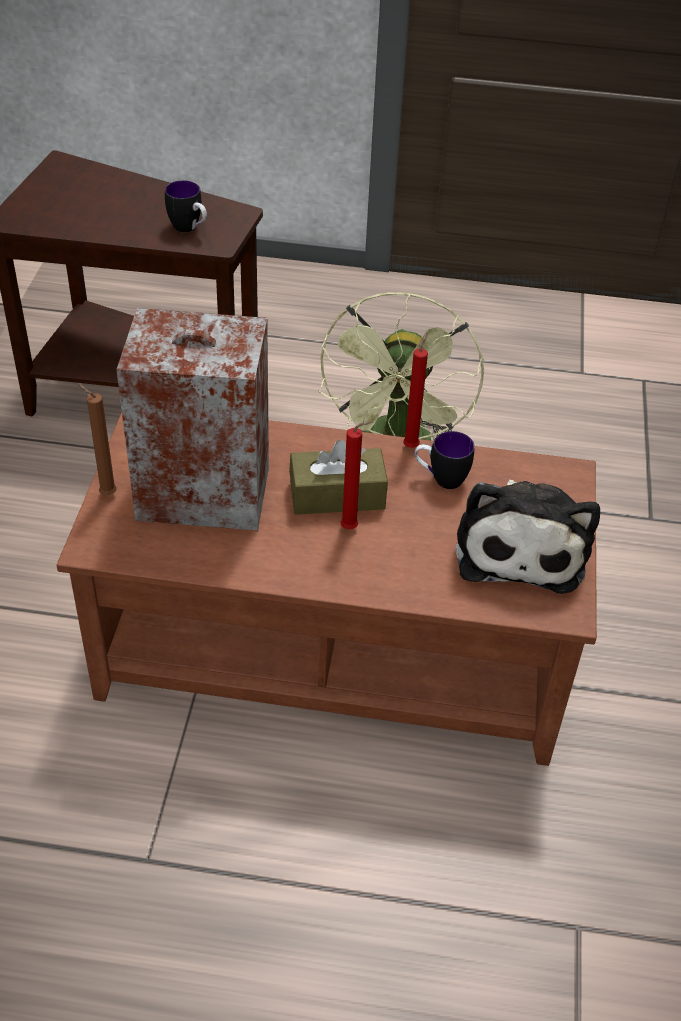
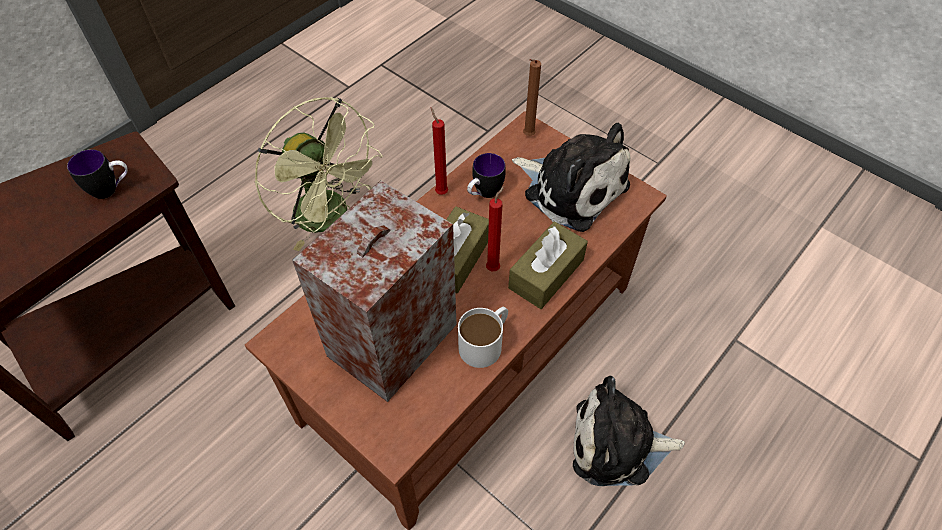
camera: 55 degrees left, 10 degrees up
(105, 494) = (341, 409): brown candle -> brown candle (527, 136)
(255, 561) = (486, 342): none -> white mug
(321, 850) = (617, 444): none -> plush toy
(379, 573) = (546, 274): none -> brown tissue box

